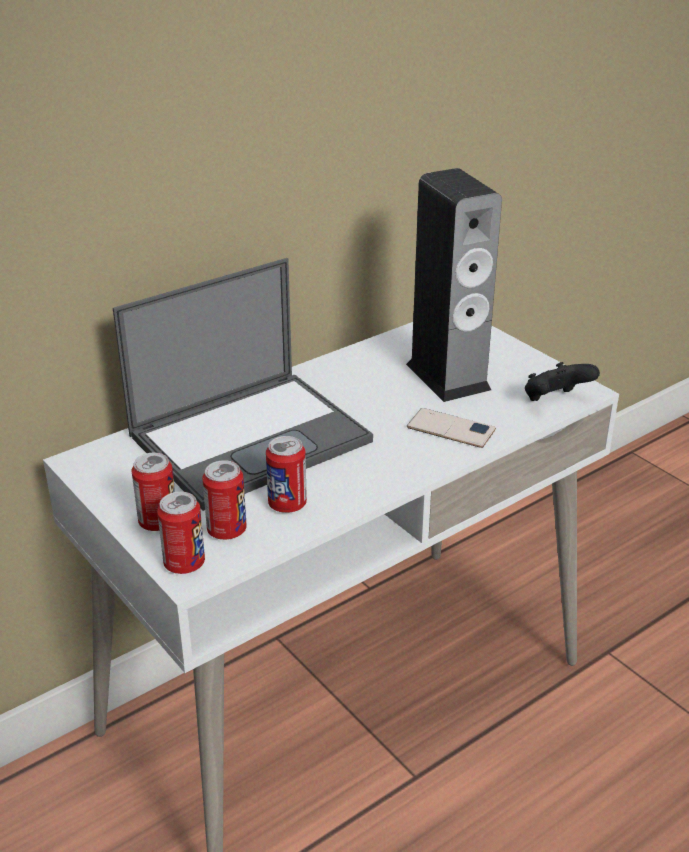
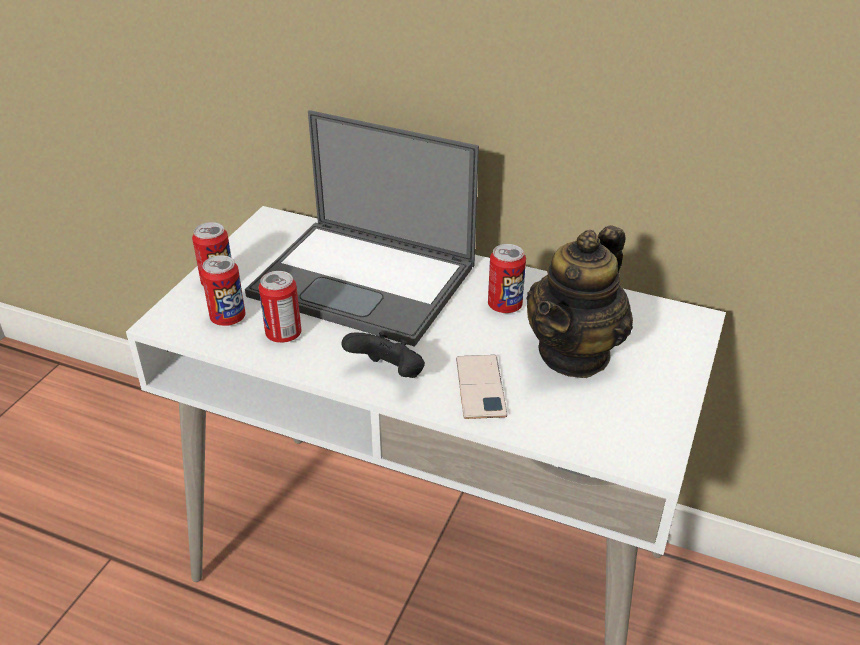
camera: 60 degrees right, 5 degrees up
(184, 564) = (174, 315): can -> can (504, 306)
(448, 377) = (574, 353): speaker -> teapot
(555, 401) = (606, 444): black game controller -> black game controller (388, 375)

